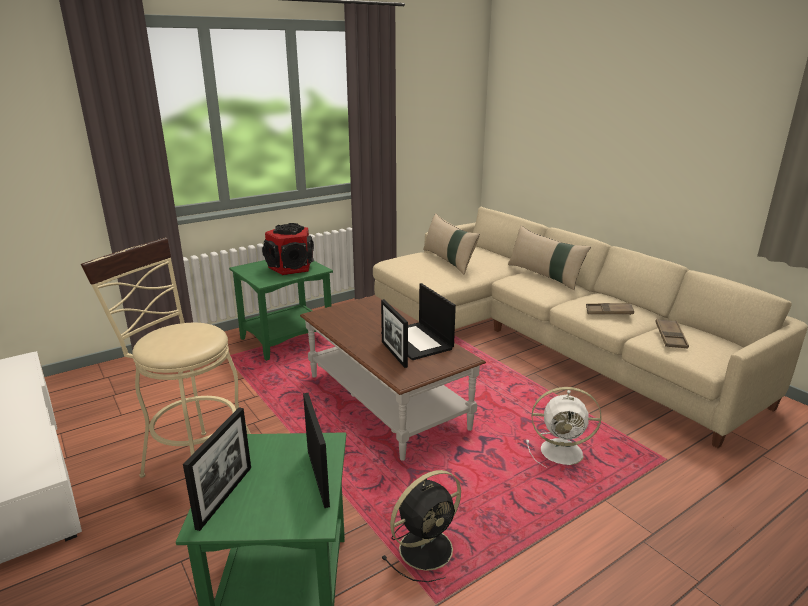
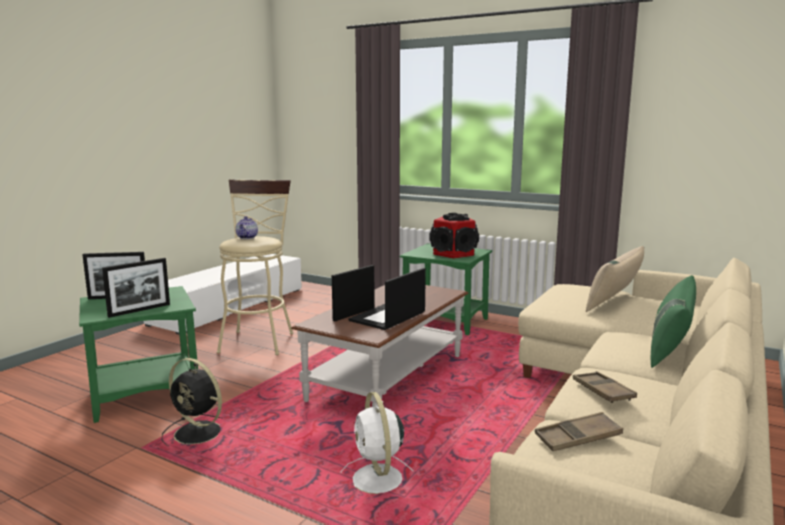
camera: 65 degrees right, 10 degrees down
(167, 337) = (247, 237): none -> teapot
(544, 276) = (670, 347): beige pillow -> green pillow

